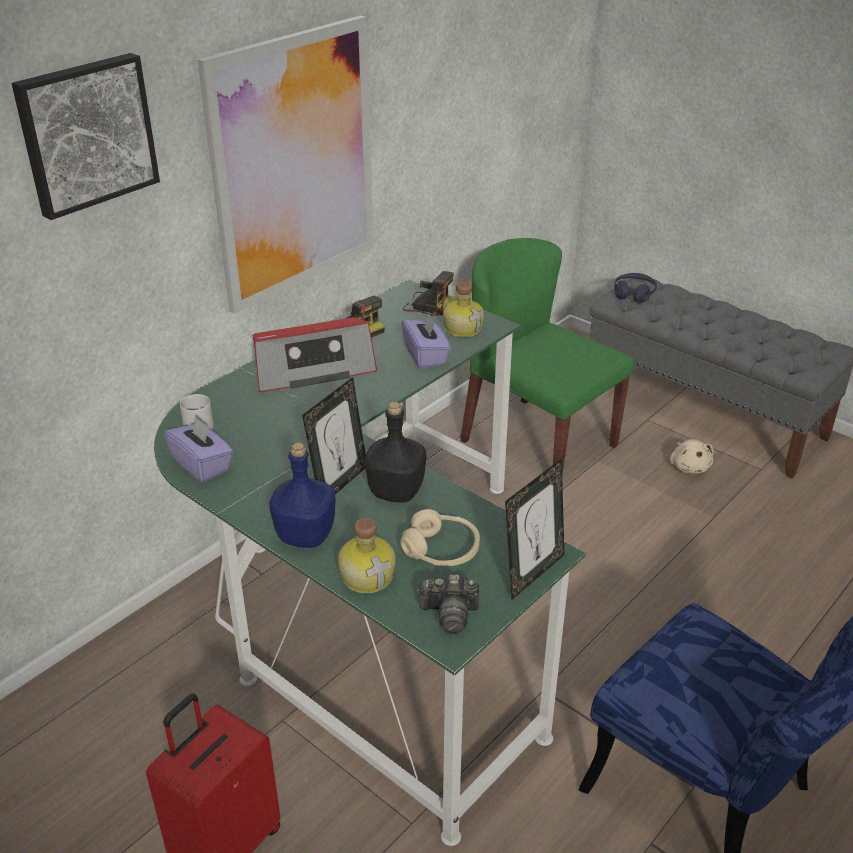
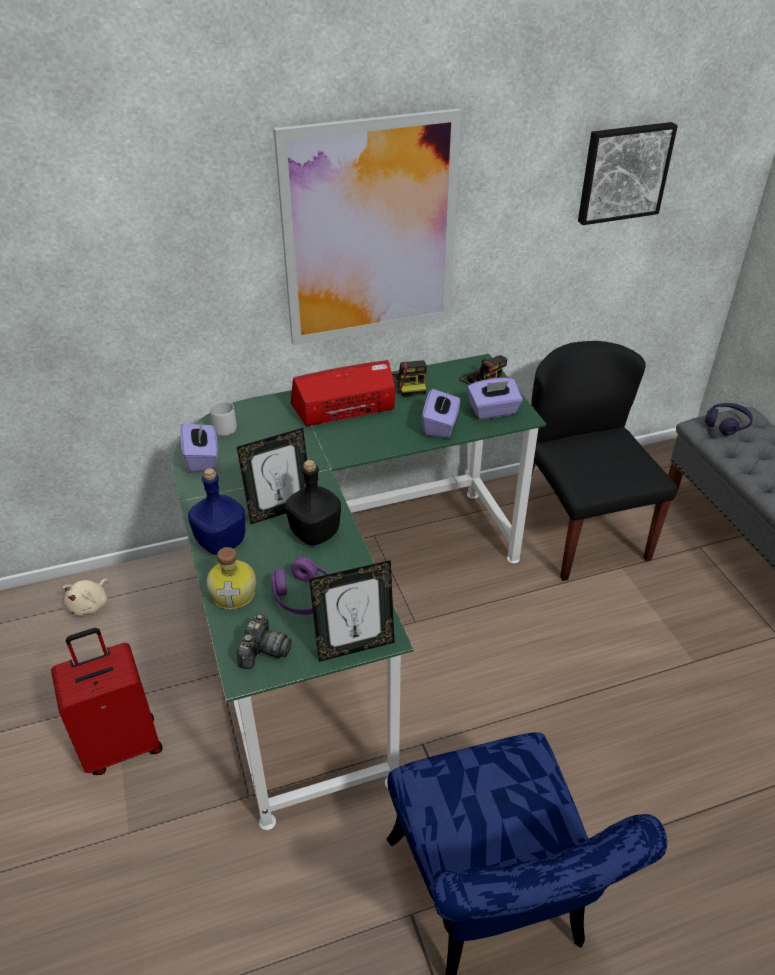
camera: 30 degrees right, 5 degrees up
(86, 134) = (160, 176): picture -> picture (623, 172)
(313, 368) = (345, 408): radio -> radio turned 150 degrees clockwise
(441, 550) = (304, 596): beige headphones -> purple headphones
(449, 614) = (263, 651): camera -> camera turned 105 degrees counterclockwise
(463, 328) = (493, 411): bottle -> purple tissue box
(537, 442) = (579, 531): green chair -> black chair
(689, 467) = (705, 605): beige plush toy -> beige plush toy (90, 605)

